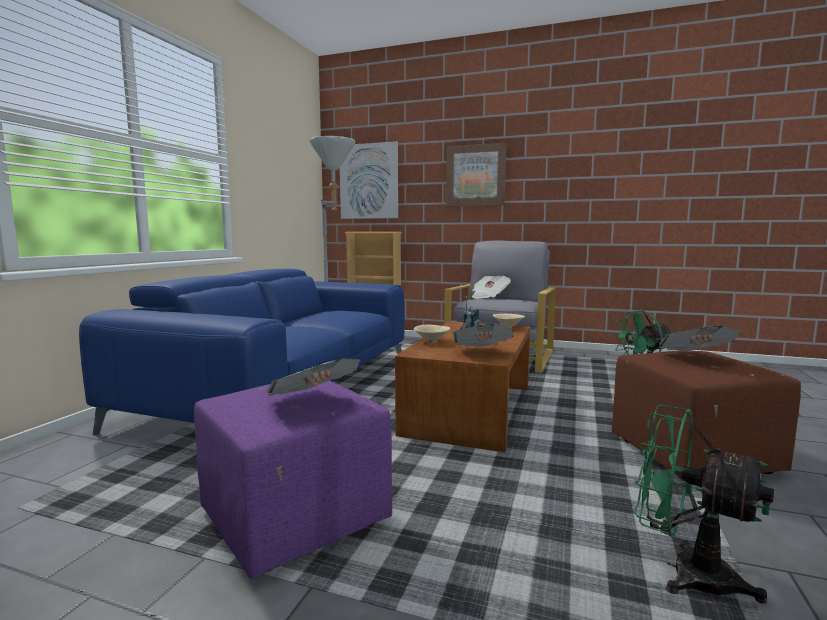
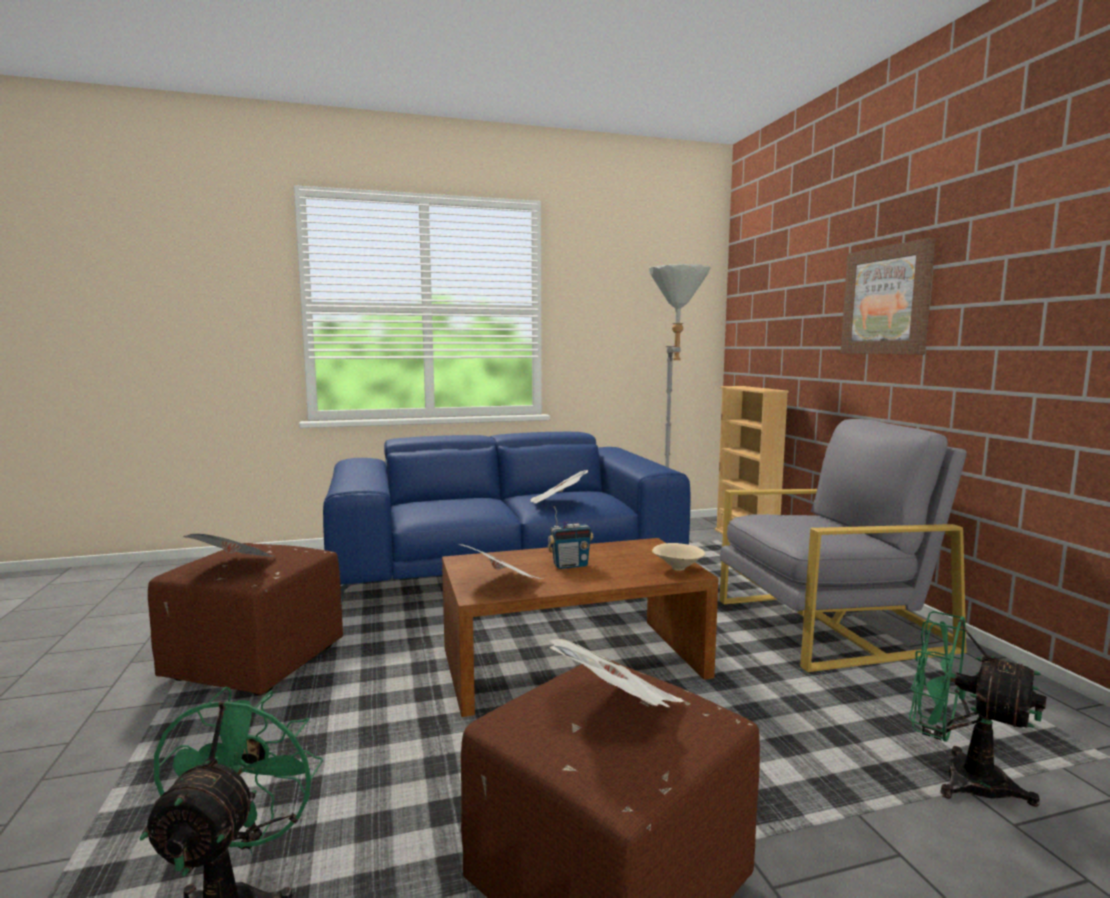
camera: 55 degrees right, 0 degrees up
(296, 519) = (255, 664): purple ottoman -> brown ottoman
(368, 181) = (765, 313): picture -> none
(432, 341) = (527, 554): beige bowl -> none
(489, 297) = (805, 516): newspaper -> newspaper (557, 503)

